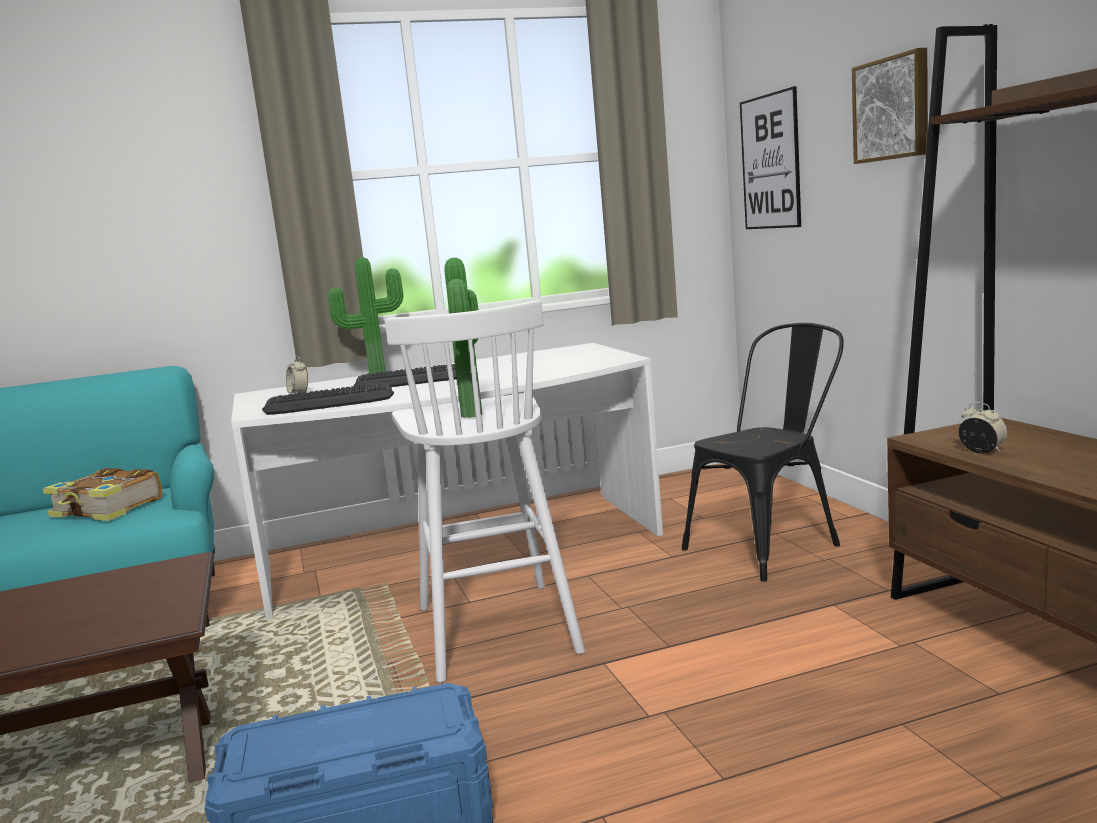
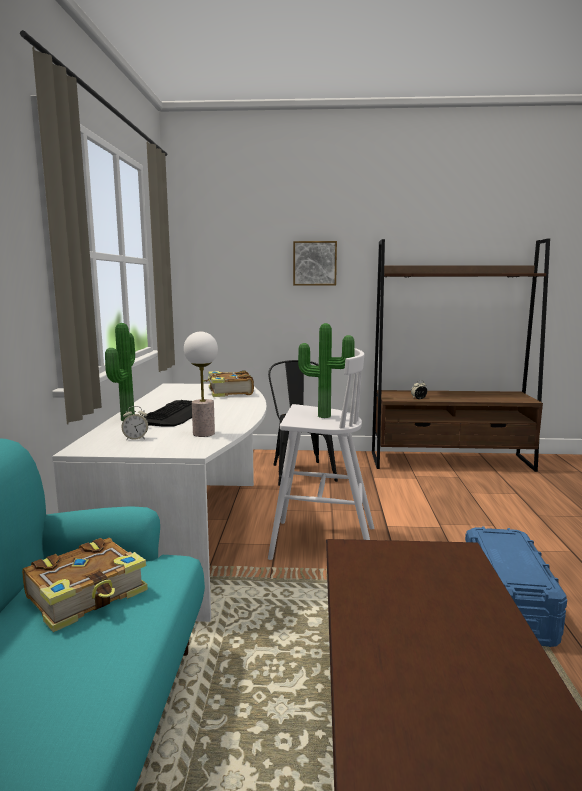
camera: 70 degrees left, 0 degrees up
(330, 402) = (203, 433): keyboard -> table lamp
(570, 364) = (229, 392): none -> book
(770, 162) = (216, 278): picture -> none

